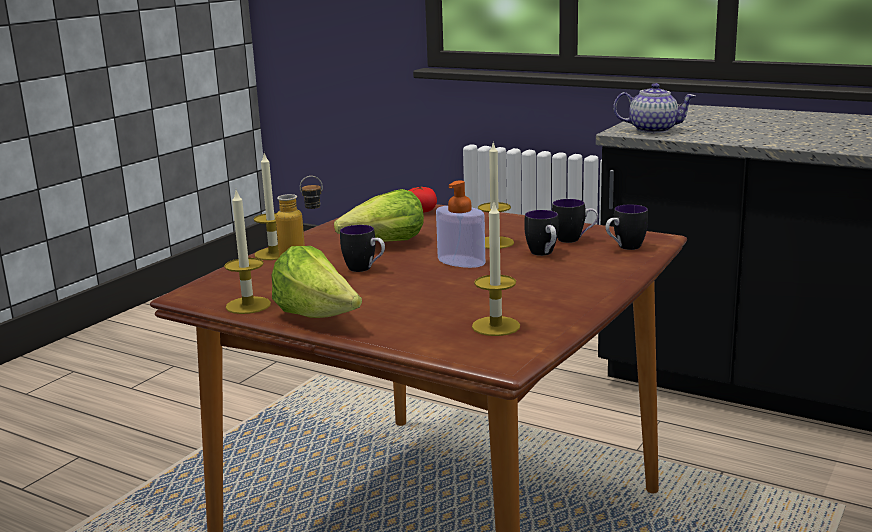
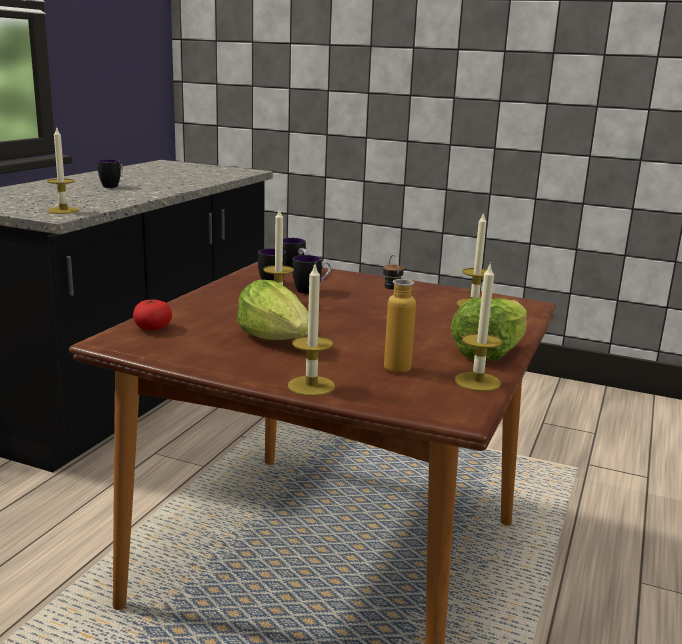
camera: 100 degrees left, 0 degrees up
(365, 269) = (359, 343): mug -> mug (113, 186)
(461, 261) = (333, 313): soap dispenser -> none
(653, 130) = (63, 210): teapot -> candle

